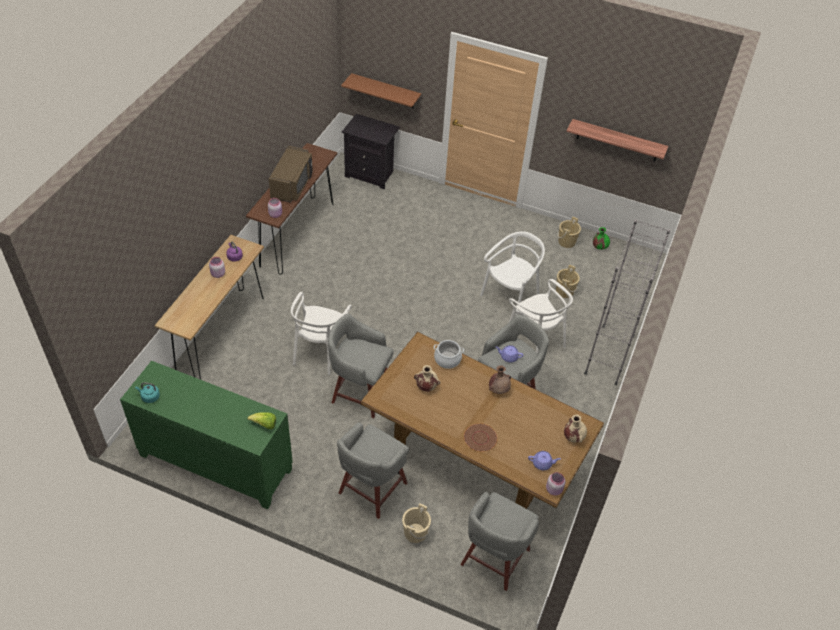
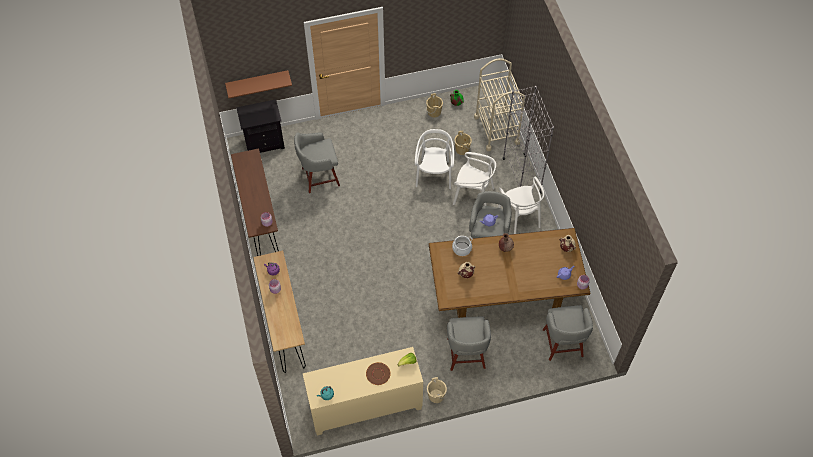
camera: 35 degrees left, 10 degrees up
(215, 463) = (365, 406): green cabinet -> beige cabinet
(292, 185) = (255, 193): brown microwave -> none
(320, 351) = (356, 293): white chair -> white chair (519, 217)
(360, 392) = (405, 302): grey stool -> grey stool (319, 177)
(415, 532) = (511, 361): beige bucket -> beige bucket (436, 395)
(480, 438) = (521, 284): brown plate -> brown plate (378, 374)
(617, 141) = (446, 32): shelf -> none
(621, 295) = (496, 130): none -> beige cart

